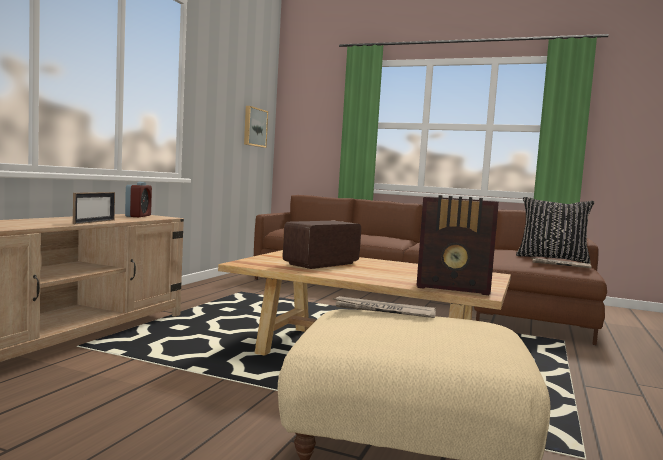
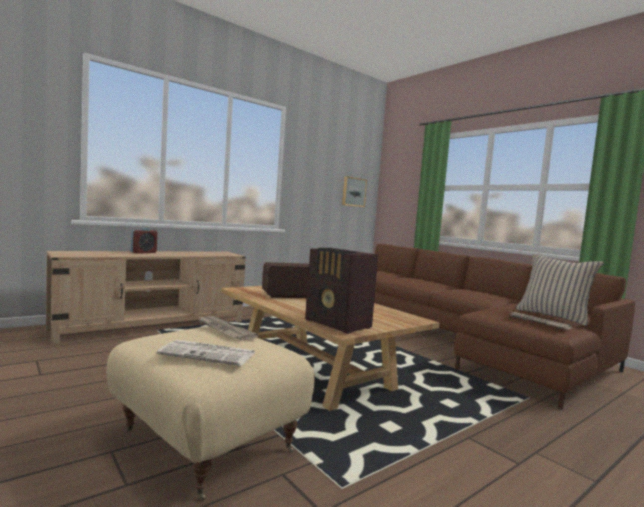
camera: 30 degrees right, 0 degrees up
(94, 222) = (172, 255): picture frame -> none
(138, 216) = (219, 253): alarm clock -> alarm clock (143, 252)
(455, 337) = (209, 354): none -> newspaper
(552, 258) = (553, 316): black pillow -> beige pillow

